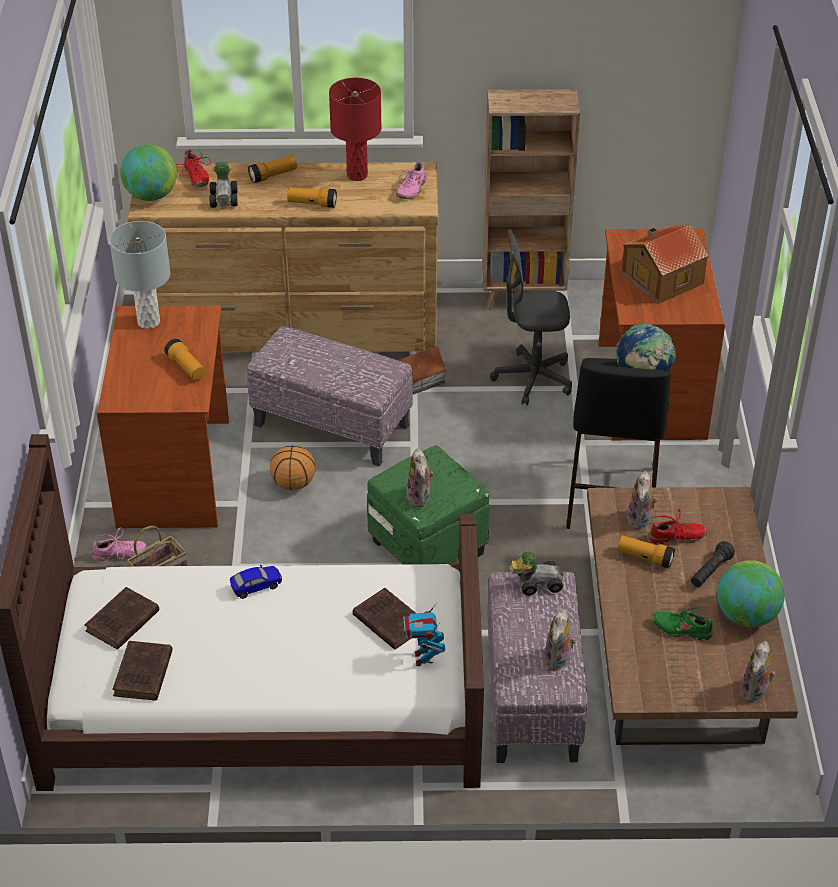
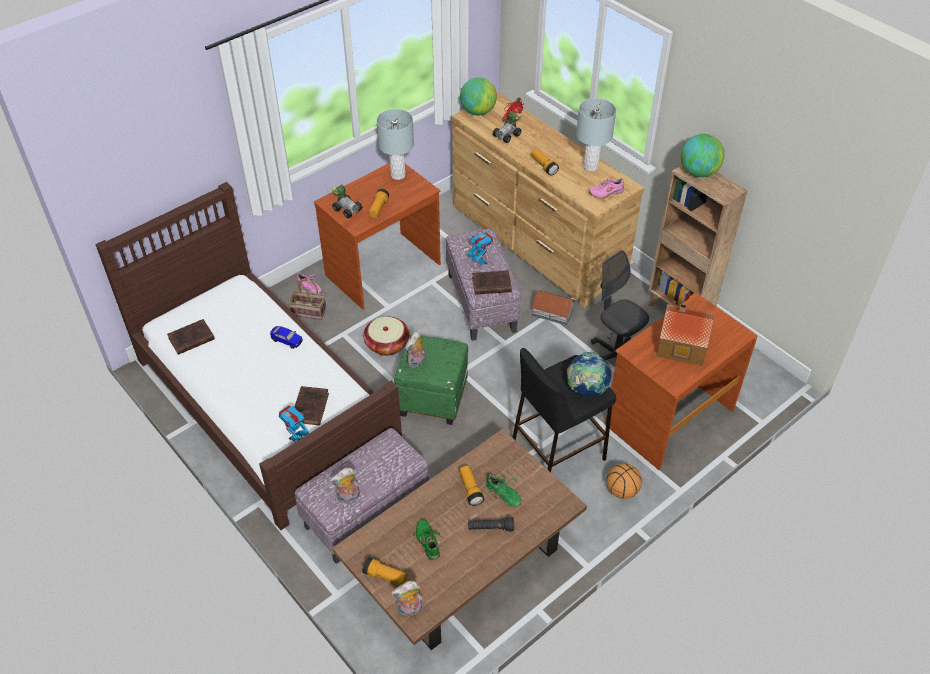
camera: 50 degrees right, 5 degrees up
(121, 622) = (218, 309): brown book -> brown book (490, 285)
(273, 176) = (549, 139): flashlight -> flashlight (385, 576)
(294, 483) = (423, 316): basketball -> basketball (622, 491)
(300, 538) = (387, 344): none -> basket
(328, 363) = (480, 262): none -> toy robot
(357, 175) = (590, 166): red table lamp -> grey table lamp
(536, 582) = (399, 451): toy car -> toy car (347, 209)
(640, 520) = (500, 469): plush toy -> none
(676, 537) = (503, 495): red shoe -> green shoe
(746, 615) = (470, 568): globe -> globe (698, 172)

